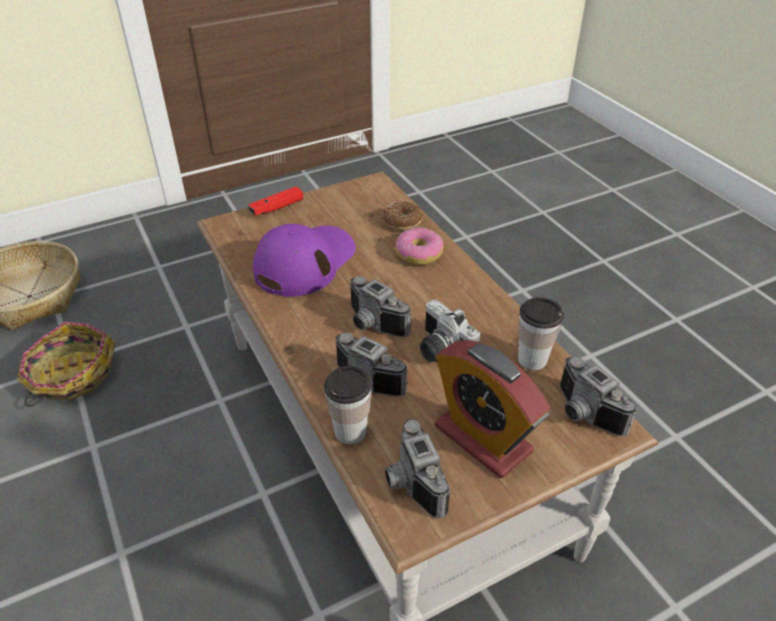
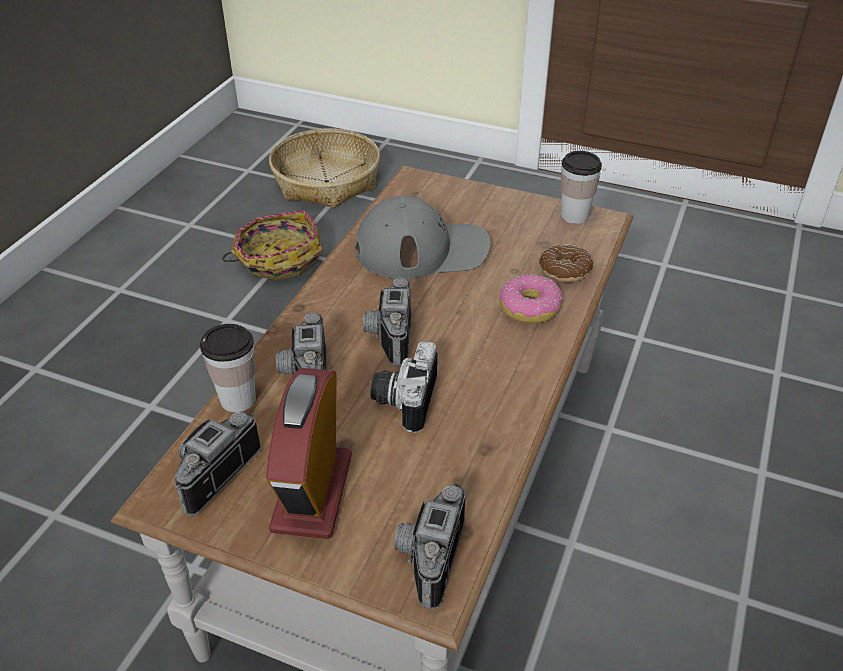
camera: 50 degrees right, 0 degrees up
(277, 207) = (476, 190): red game controller -> none
(305, 262) = (422, 249): purple cap -> grey cap
(532, 359) = (466, 474): cup -> cup (574, 216)

